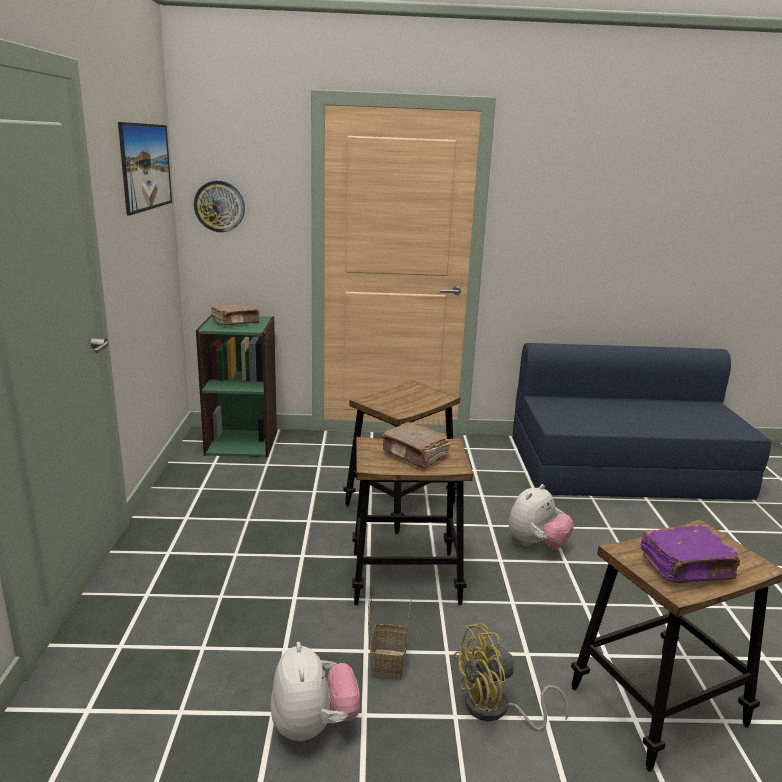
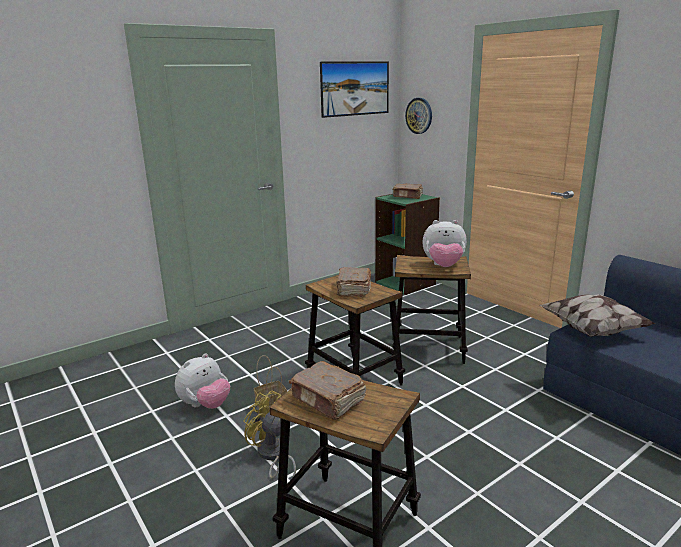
camera: 55 degrees right, 0 degrees up
(536, 544) = (470, 412): plush toy -> plush toy (443, 266)
(560, 419) = (592, 330): none -> pillow
(687, 568) = (328, 400): purple book -> brown book

